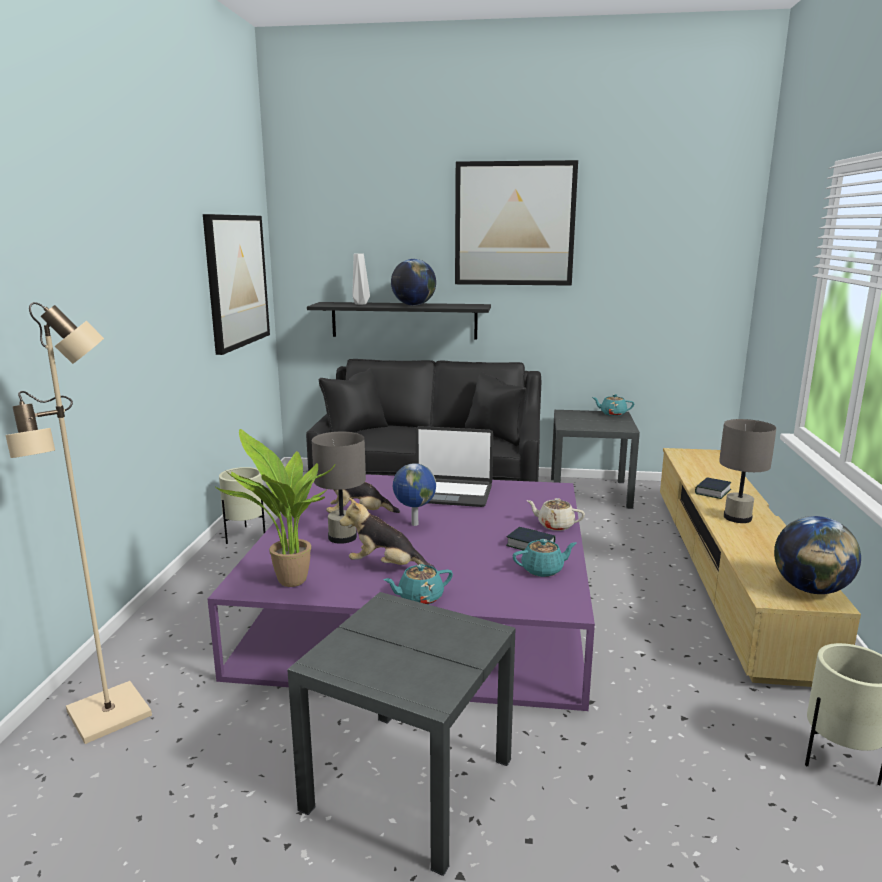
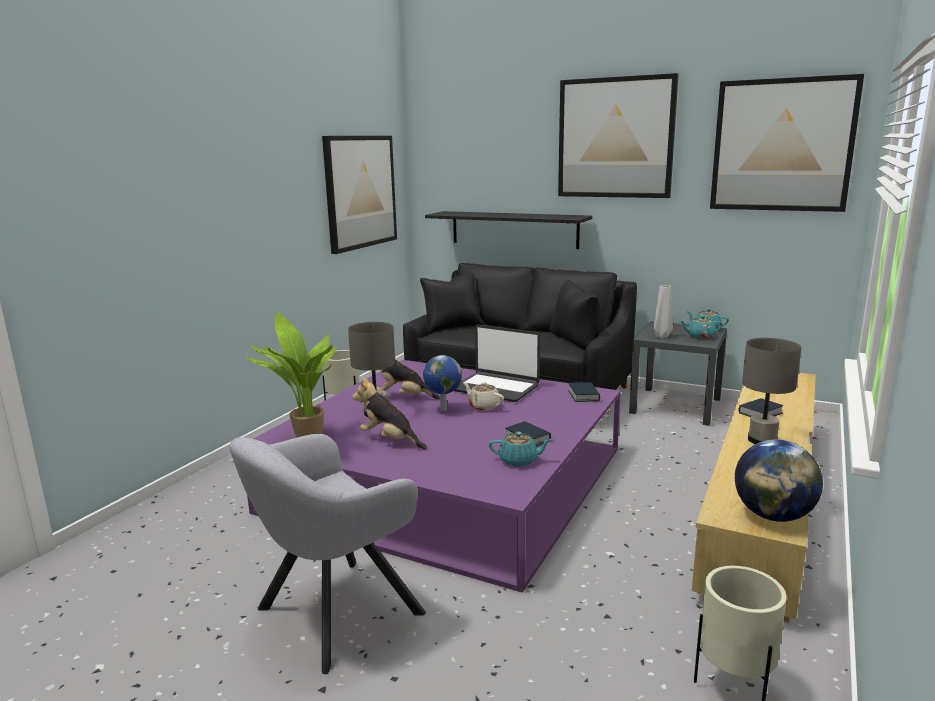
camera: 20 degrees right, 0 degrees up
(108, 713) = (165, 522): beige floor lamp -> none
(360, 304) = (473, 213): grey vase -> grey vase (662, 336)
(406, 784) = (331, 615): grey side table -> grey armchair
(413, 305) = (517, 215): globe -> none
(419, 598) = (394, 467): turquoise teapot -> turquoise teapot (700, 336)
(544, 492) = (583, 396): none -> book
(555, 525) = (566, 425): beige teapot -> beige teapot (483, 406)
(676, 234) = (782, 145): none -> picture

